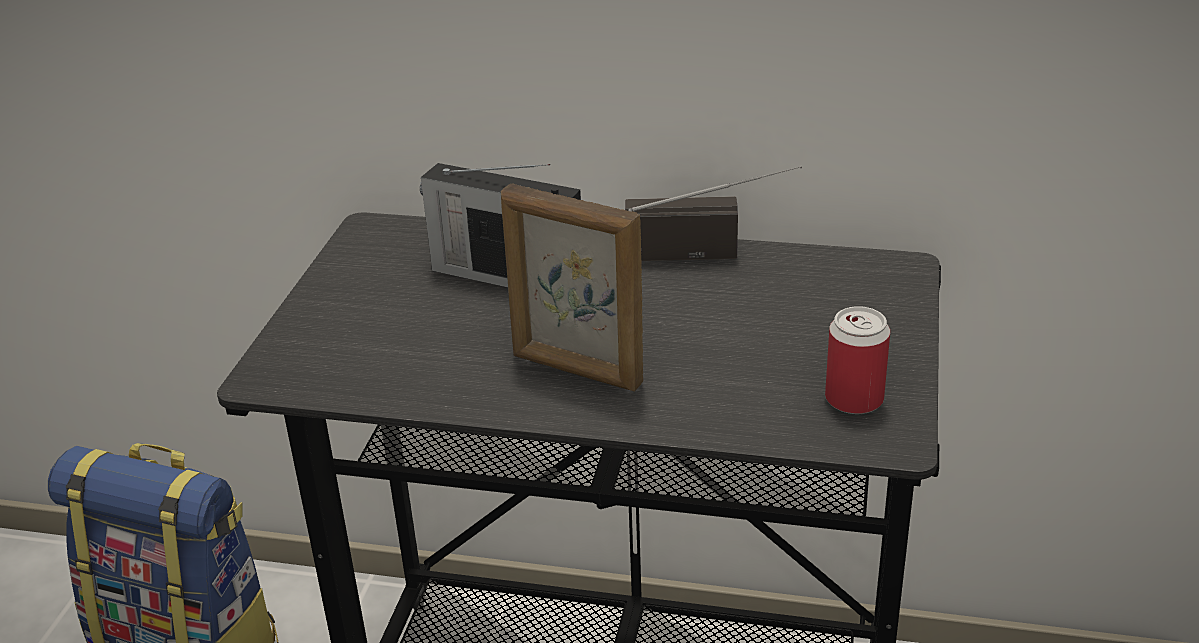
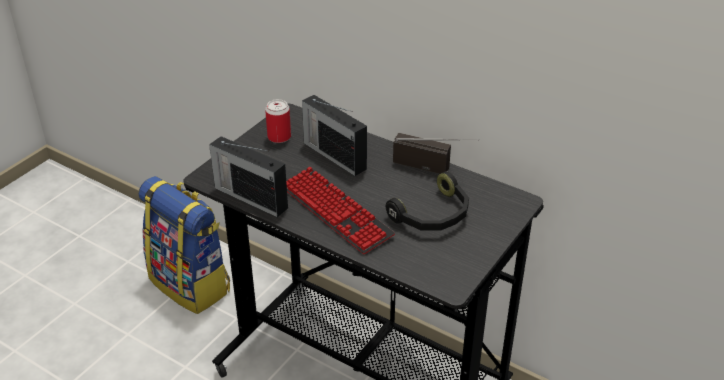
camera: 20 degrees right, 5 degrees up
(383, 390) = (250, 197): none -> radio
(576, 370) = (335, 211): picture frame -> keyboard
(766, 329) = (433, 215): none -> black headphones
(854, 399) = (448, 262): can -> can (279, 137)

